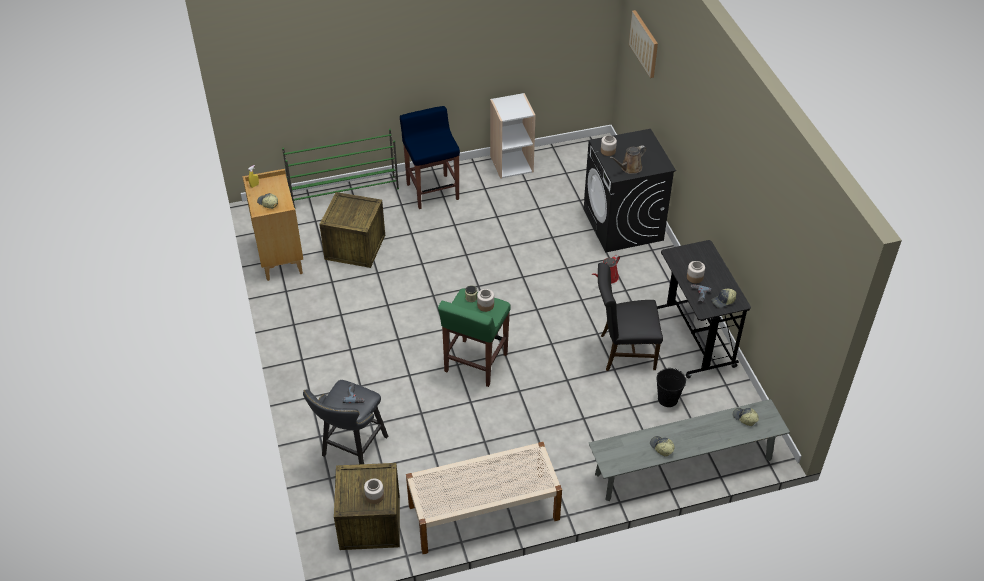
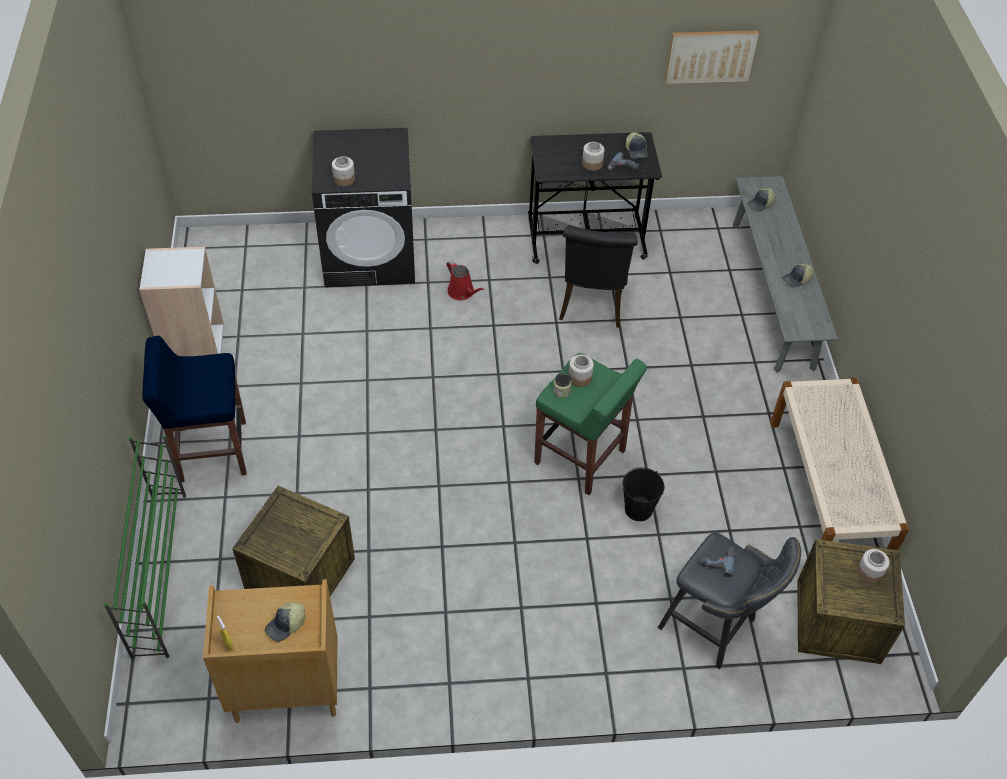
camera: 80 degrees left, 5 degrees up
(629, 168) = (387, 166): brown watering can -> none
(644, 43) = (233, 45): picture -> picture (710, 56)
(667, 399) = (673, 283): black bucket -> black bucket (638, 509)

